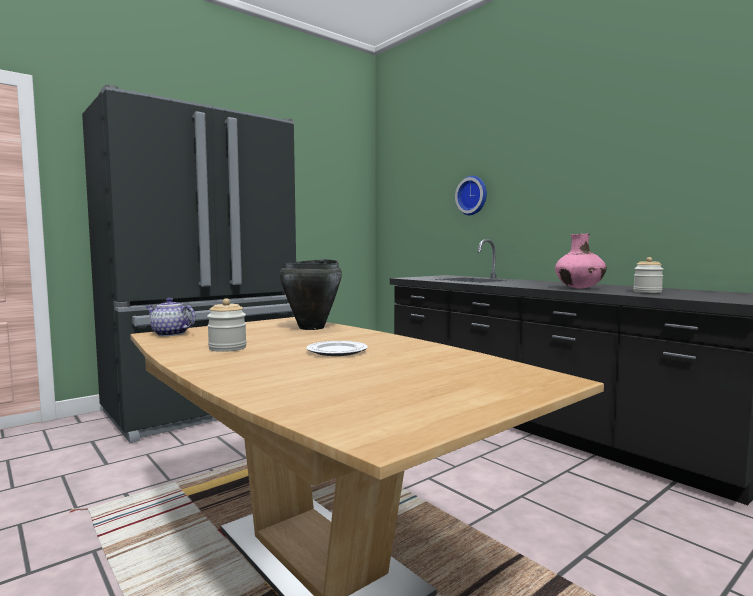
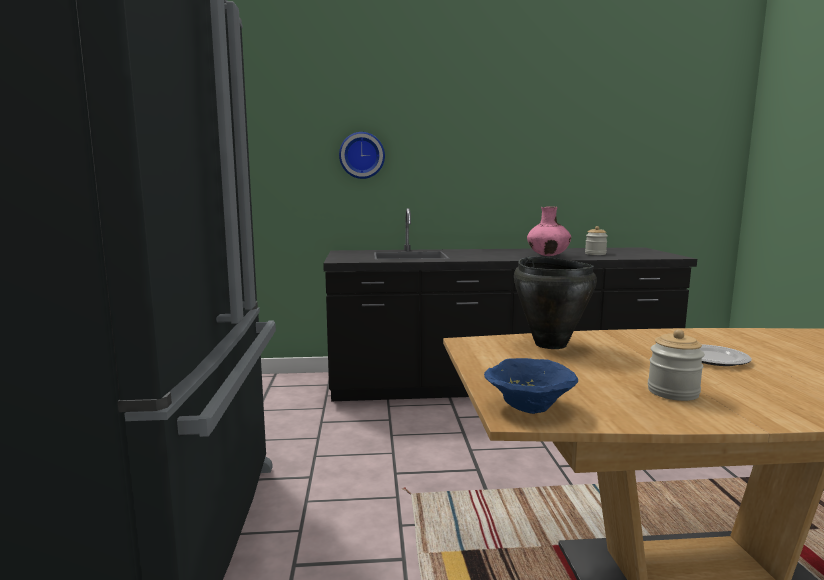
camera: 55 degrees left, 5 degrees up
(169, 334) = (528, 407): teapot -> blue bowl

